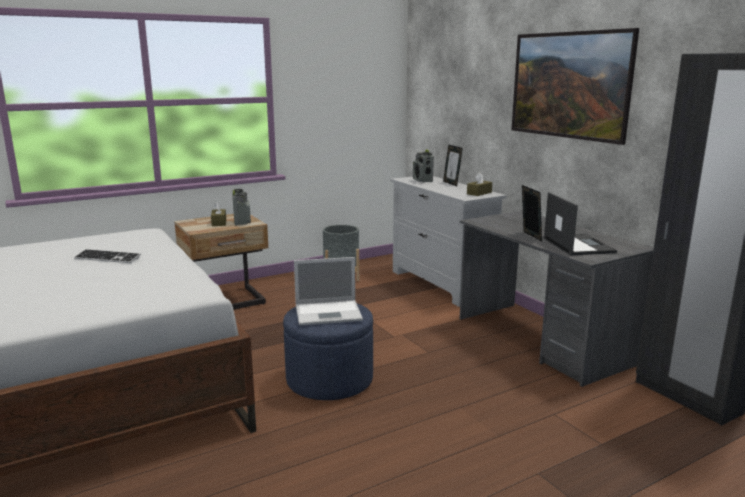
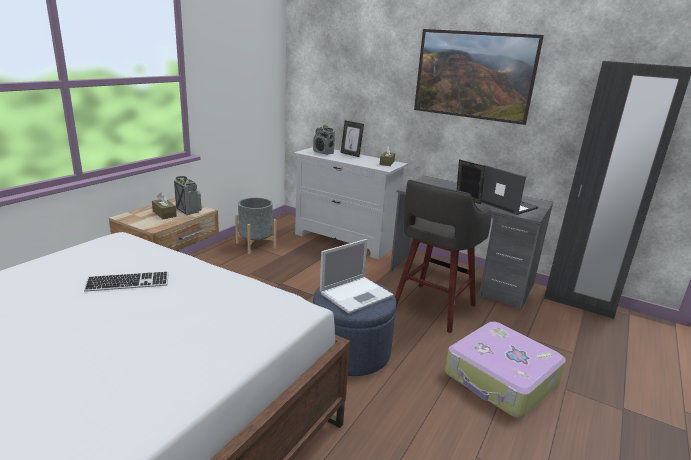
camera: 30 degrees left, 5 degrees up
(465, 362) = (432, 308): none -> grey stool
(465, 442) = (501, 379): none -> suitcase

